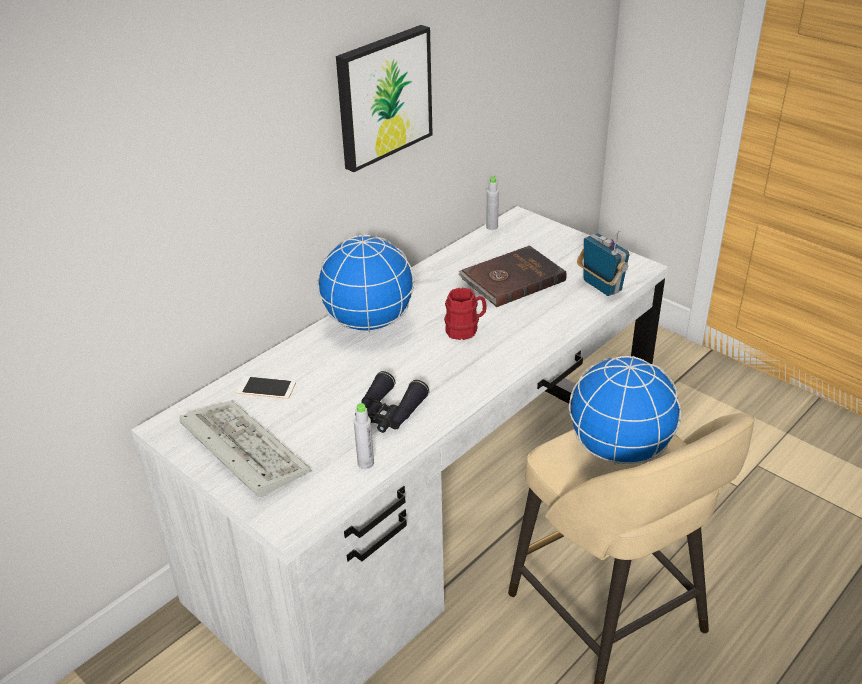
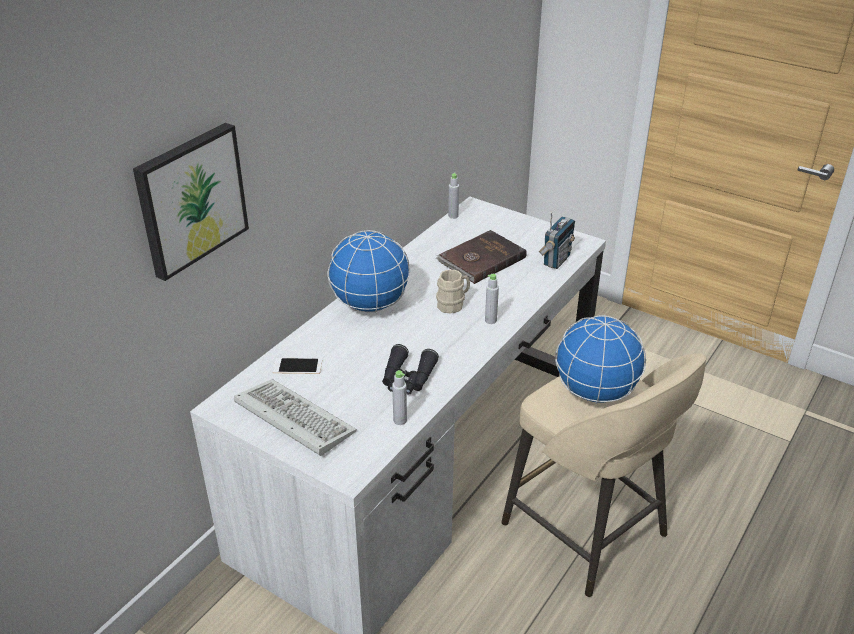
camera: 10 degrees left, 0 degrees up
(383, 96) = (372, 112): picture -> picture (190, 199)
(466, 329) = (453, 304): red mug -> beige mug
(505, 352) = (490, 320): none -> grey bottle
(601, 286) = (556, 260): radio -> radio turned 75 degrees clockwise

